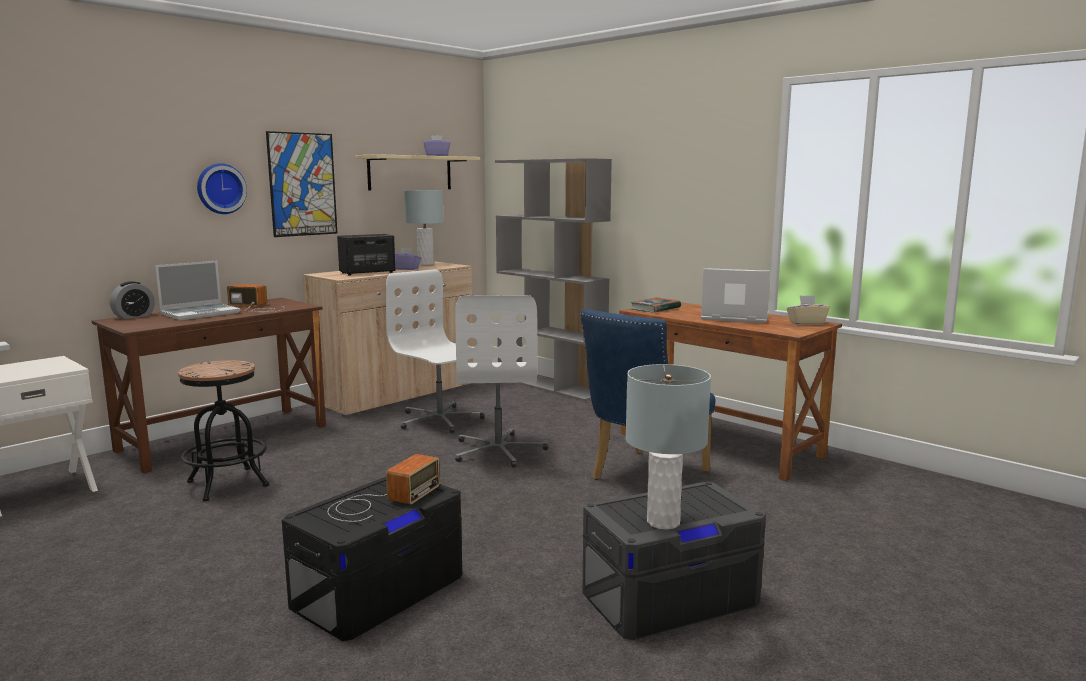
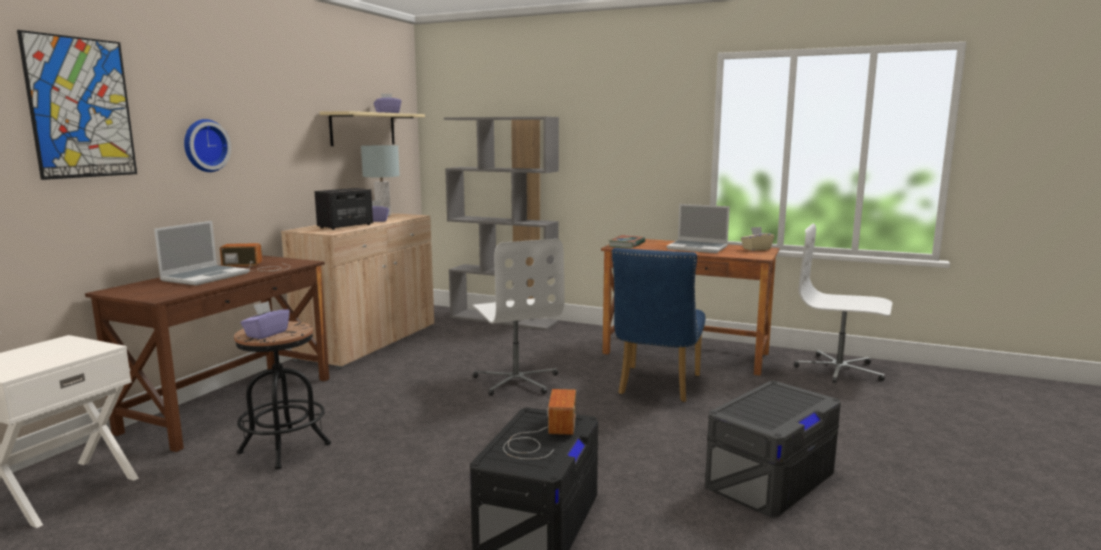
camera: 20 degrees left, 0 degrees up
(134, 316) = (131, 285): alarm clock -> none
(207, 370) = (266, 334): none -> purple tissue box
(302, 184) = (276, 140): picture -> picture (81, 108)
(439, 420) = (435, 360): white office chair -> white office chair (839, 370)
(663, 522) = (781, 416): grey table lamp -> none
(733, 317) = (698, 248): laptop -> laptop turned 150 degrees counterclockwise

